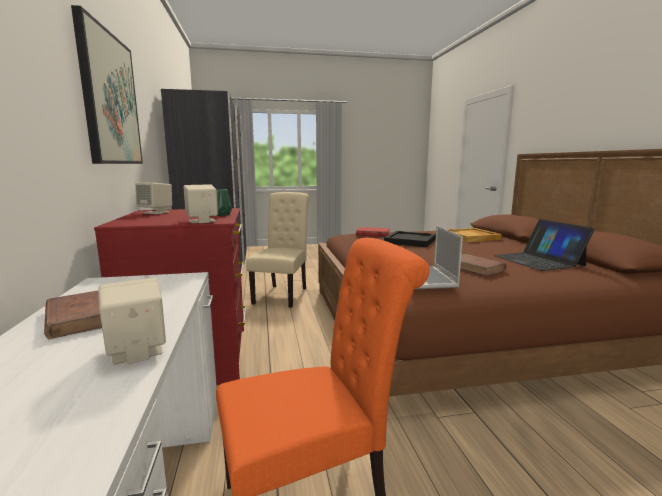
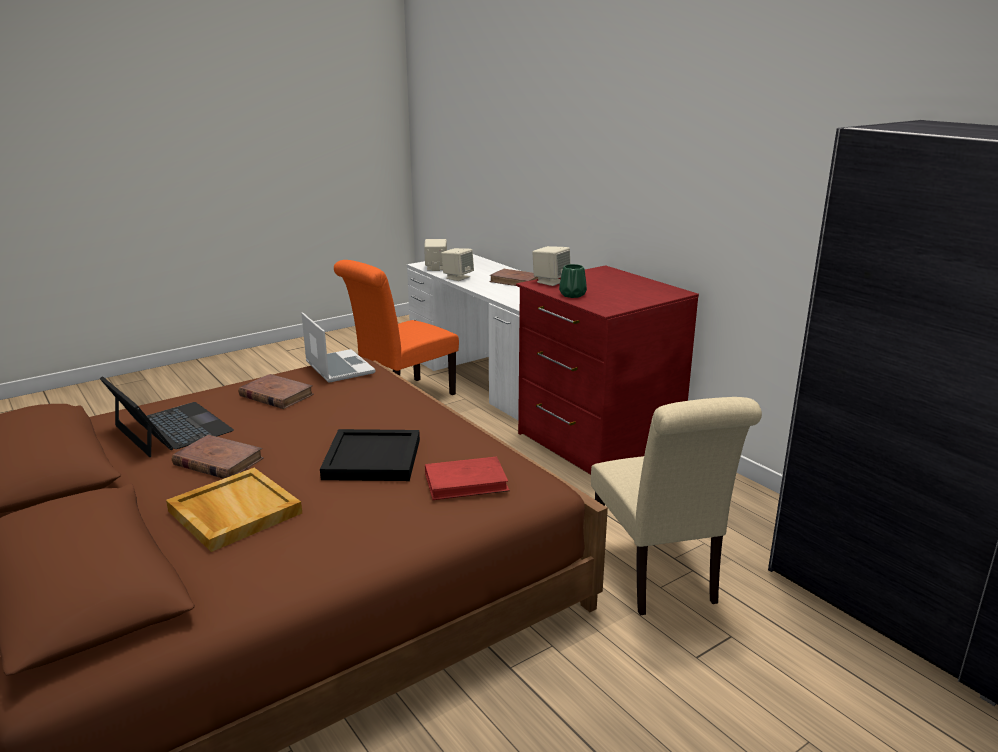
camera: 155 degrees right, 10 degrees up
(110, 99) = (686, 159): picture -> none
(156, 212) = (652, 290): beige speaker -> beige speaker (436, 268)
(491, 247) = (218, 461): none -> brown book

